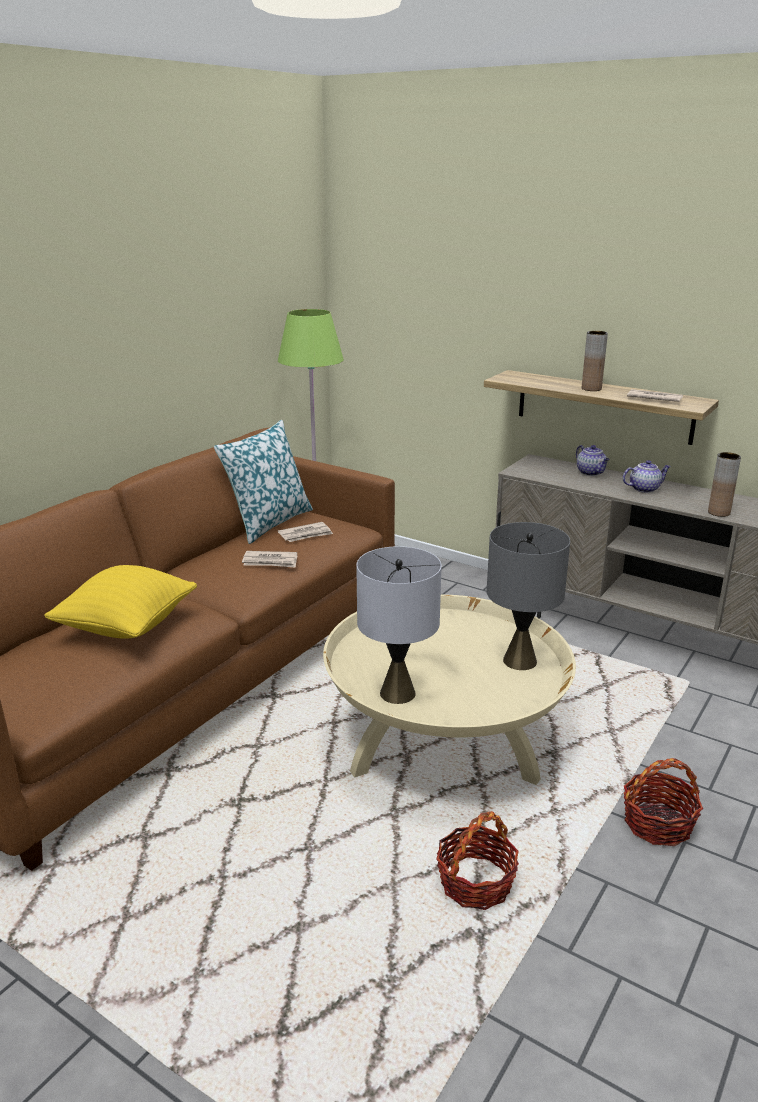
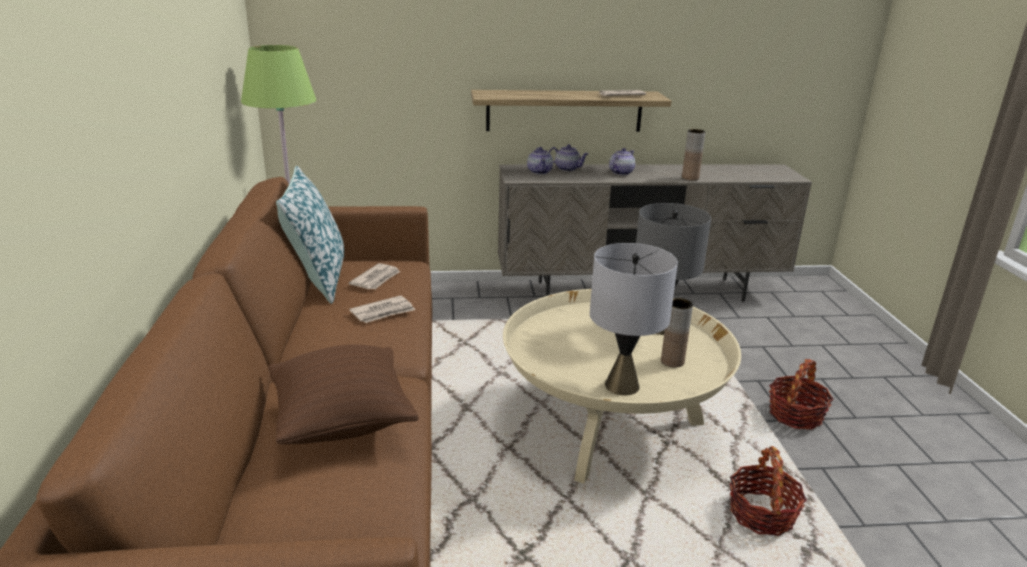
camera: 40 degrees left, 0 degrees up
(127, 627) = (342, 422): yellow pillow -> brown pillow
(554, 470) = (540, 172): none -> teapot
(591, 389) = (566, 95): brown vase -> brown vase (672, 361)

